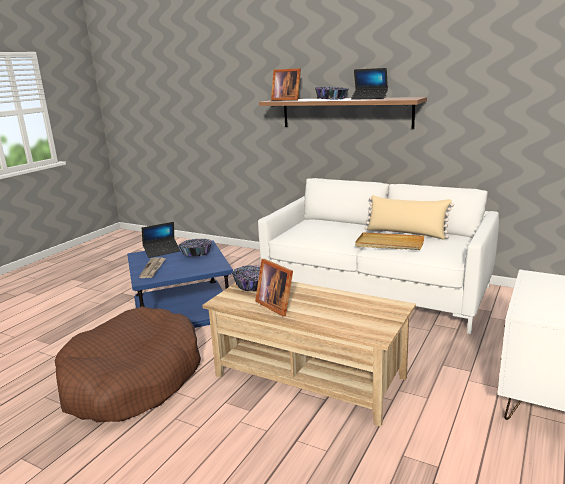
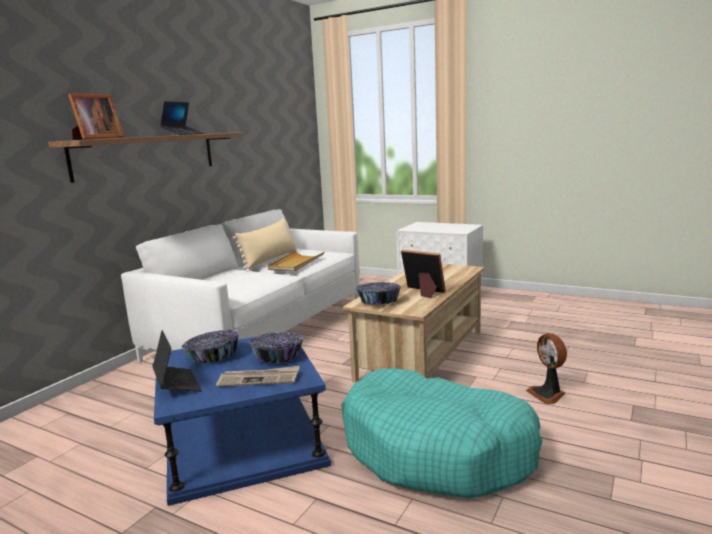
camera: 90 degrees left, 5 degrees down
(132, 379) = (437, 450): brown dog bed -> turquoise dog bed
(193, 458) = (547, 394): none -> fan
(276, 305) = (423, 292): picture frame -> picture frame turned 105 degrees counterclockwise
(331, 99) = (151, 136): bowl -> bowl (278, 357)

